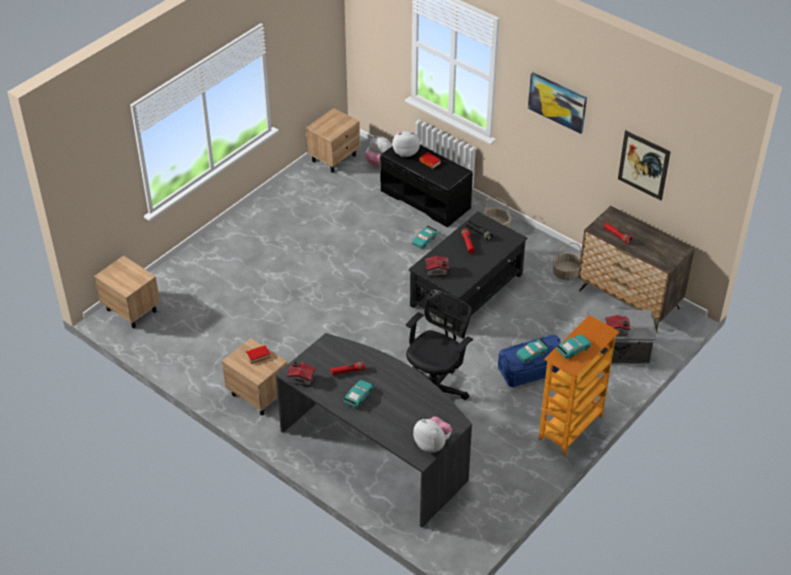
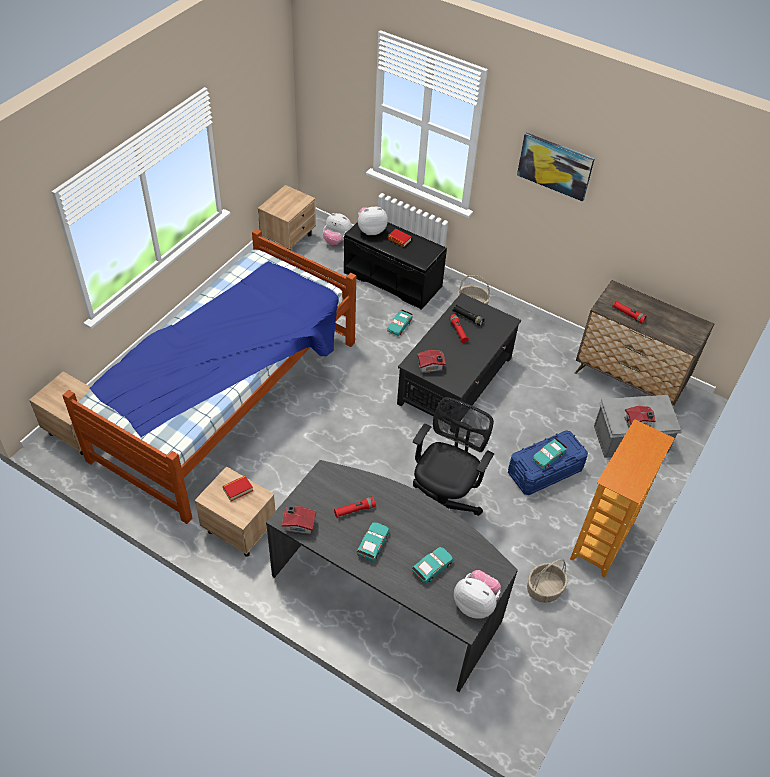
camera: 10 degrees left, 5 degrees up
(263, 292) = (230, 399): none -> bed
(566, 273) = (557, 353): basket -> basket (544, 589)
(573, 349) = (628, 466): turquoise toy car -> turquoise toy car (432, 567)
(643, 165) = (659, 234): picture -> none

